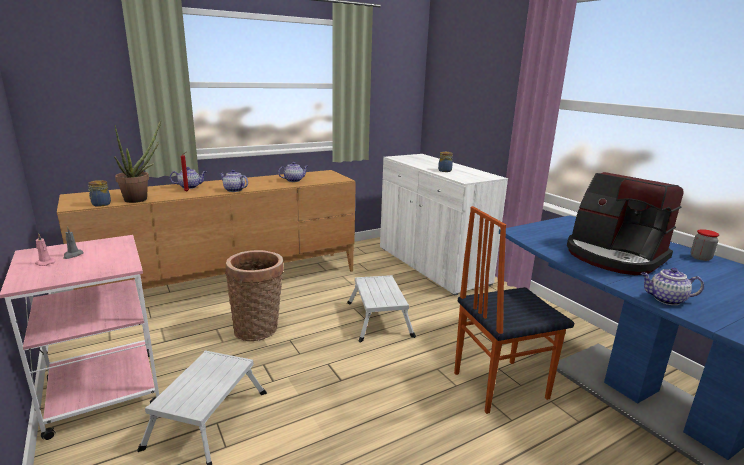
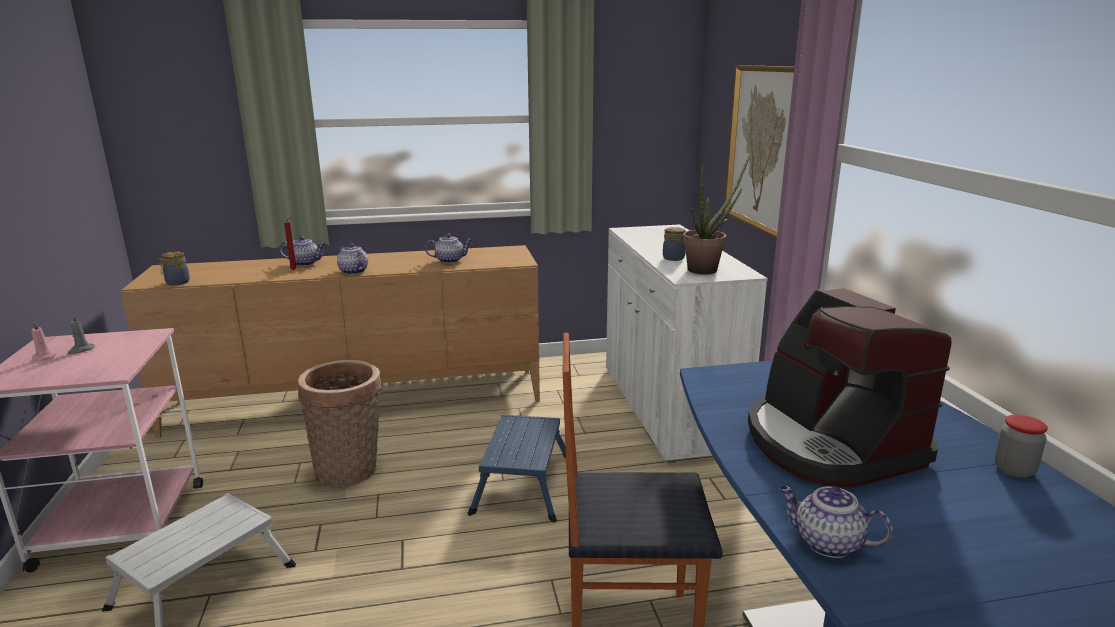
camera: 20 degrees right, 0 degrees up
(140, 199) = (229, 277): potted plant -> potted plant (707, 269)
(379, 319) = (522, 484): white step ladder -> blue step ladder
(486, 103) = (763, 148): none -> picture

